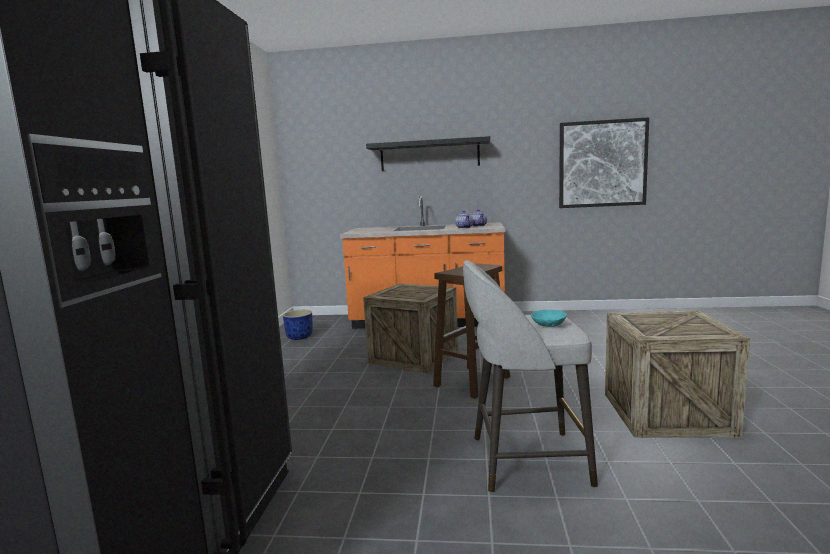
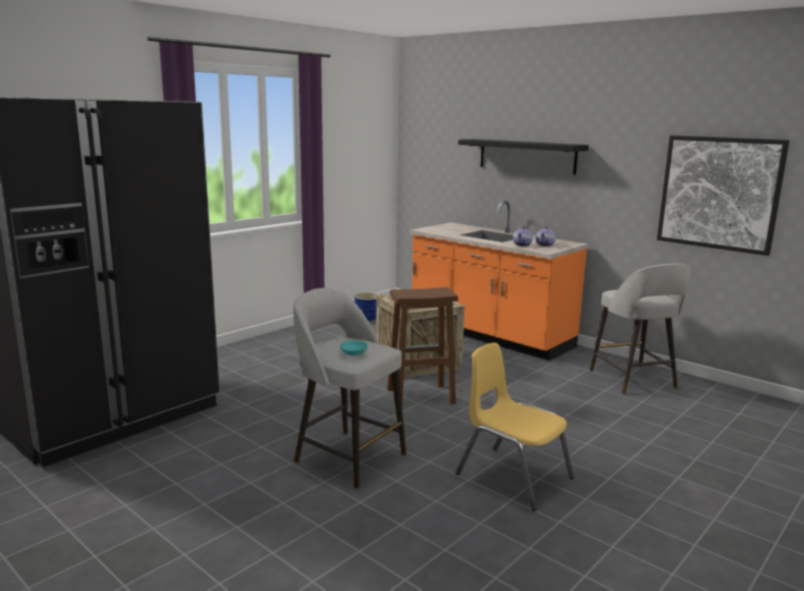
camera: 35 degrees right, 5 degrees up
(578, 322) = (633, 380): none -> grey stool
(666, 413) = (513, 476): crate -> yellow chair

